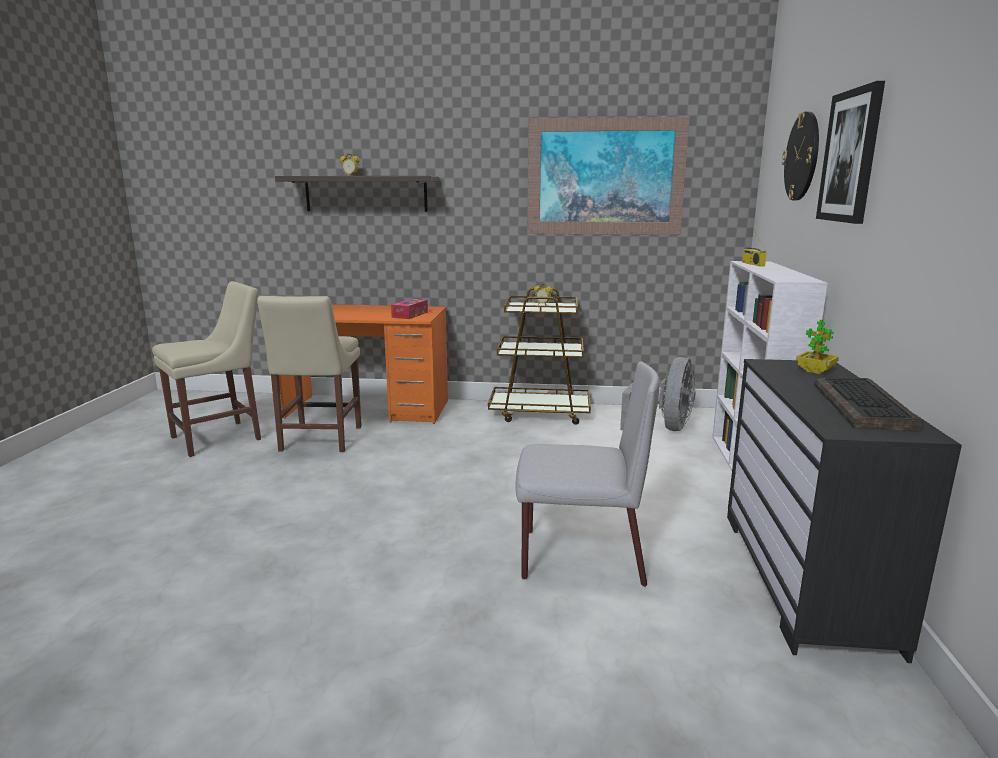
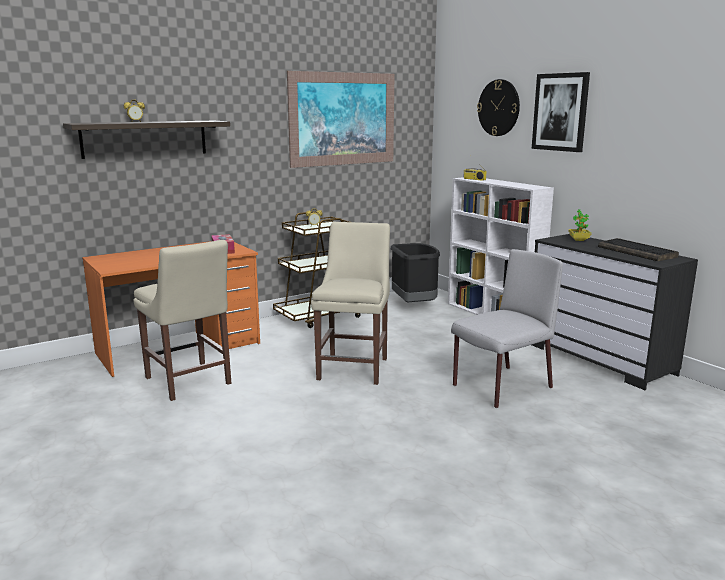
camera: 40 degrees left, 0 degrees up
(221, 437) = (84, 409): beige chair -> beige chair (354, 367)
(665, 428) = (414, 305): grey fan -> black trash can

